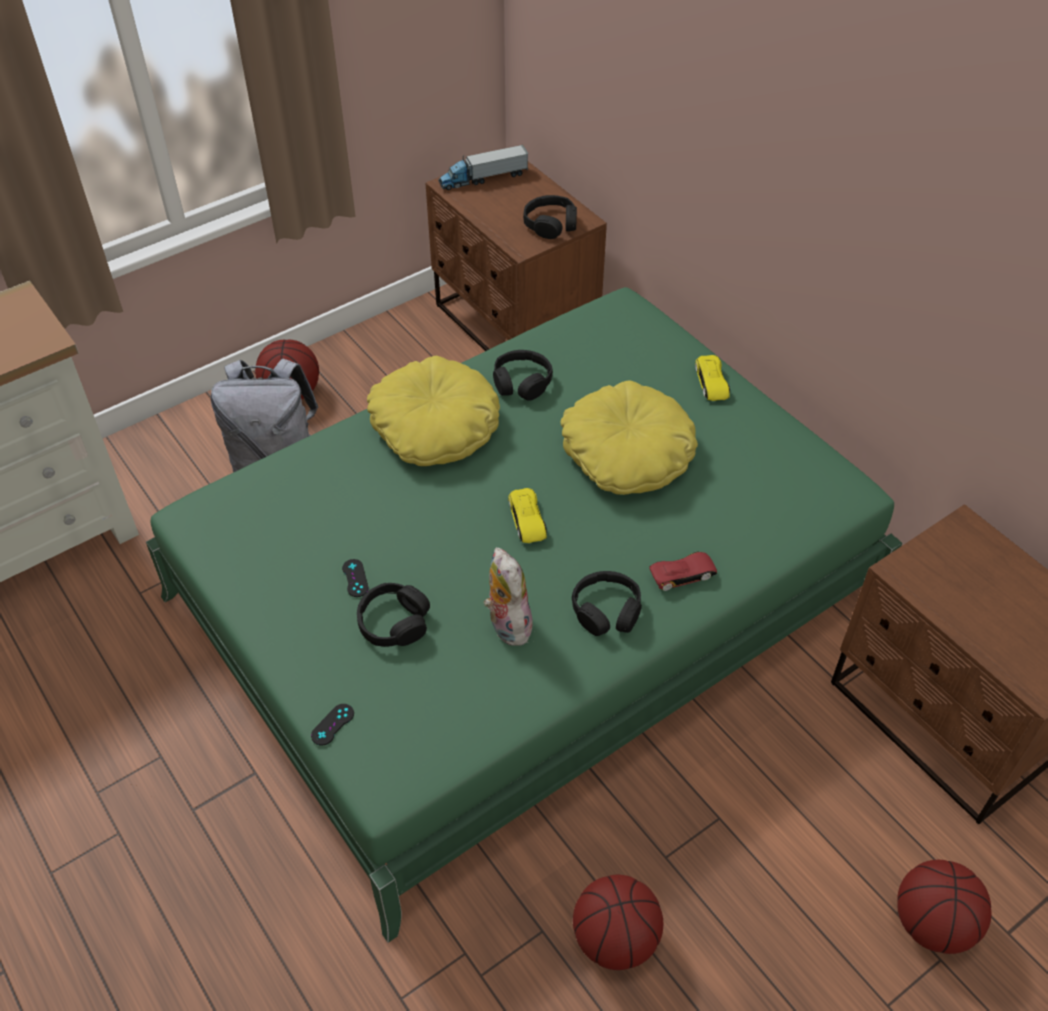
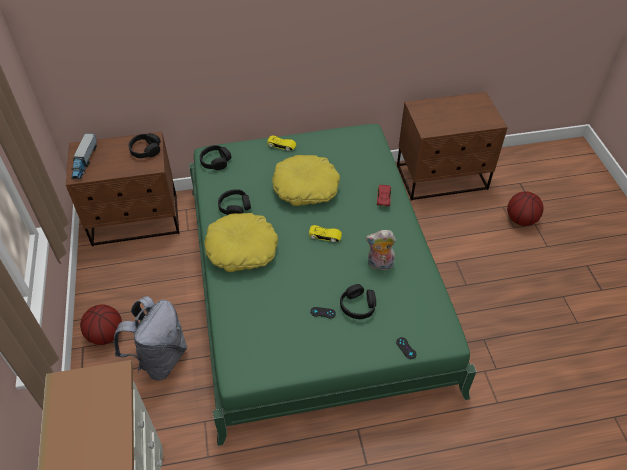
camera: 65 degrees left, 0 degrees up
(606, 610) = (389, 229): black headphones -> black headphones (215, 161)
(614, 938) = (495, 316): basketball -> none

